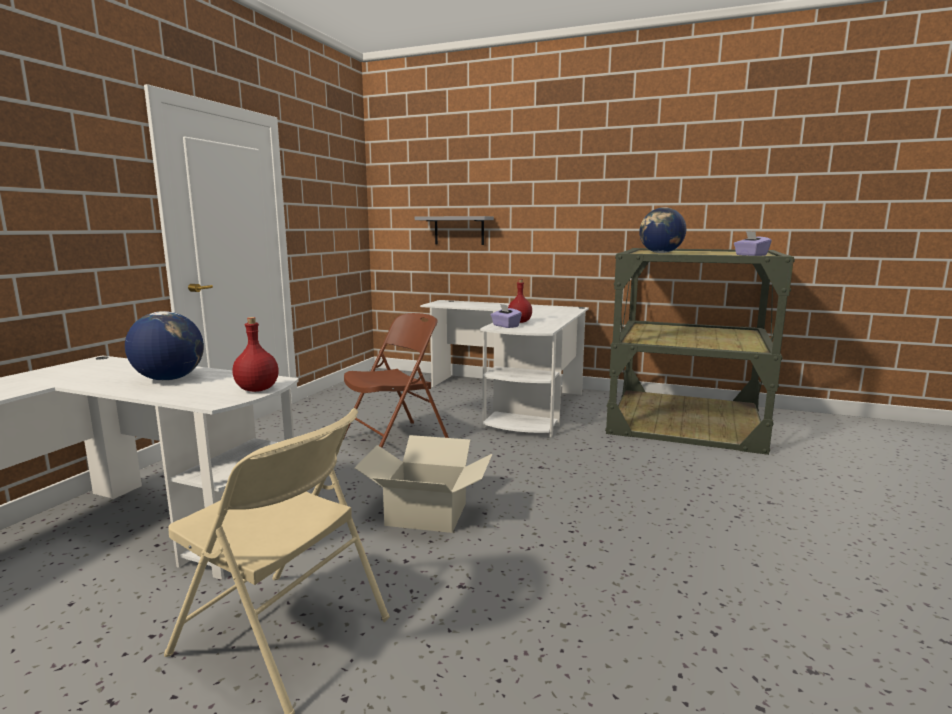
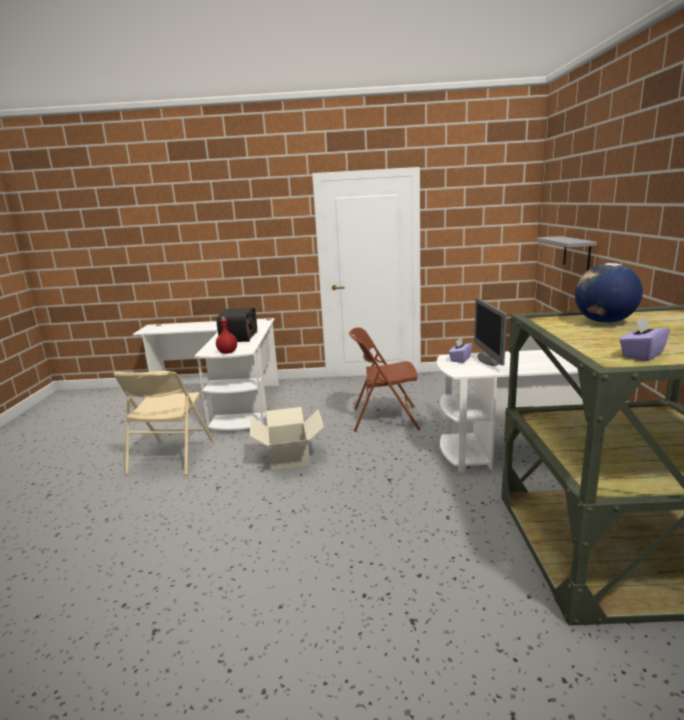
camera: 70 degrees right, 5 degrees up
(169, 379) = (238, 337): globe -> radio
(395, 441) = (385, 418): brown chair -> brown chair turned 150 degrees clockwise
(520, 322) = (488, 359): red bottle -> monitor

